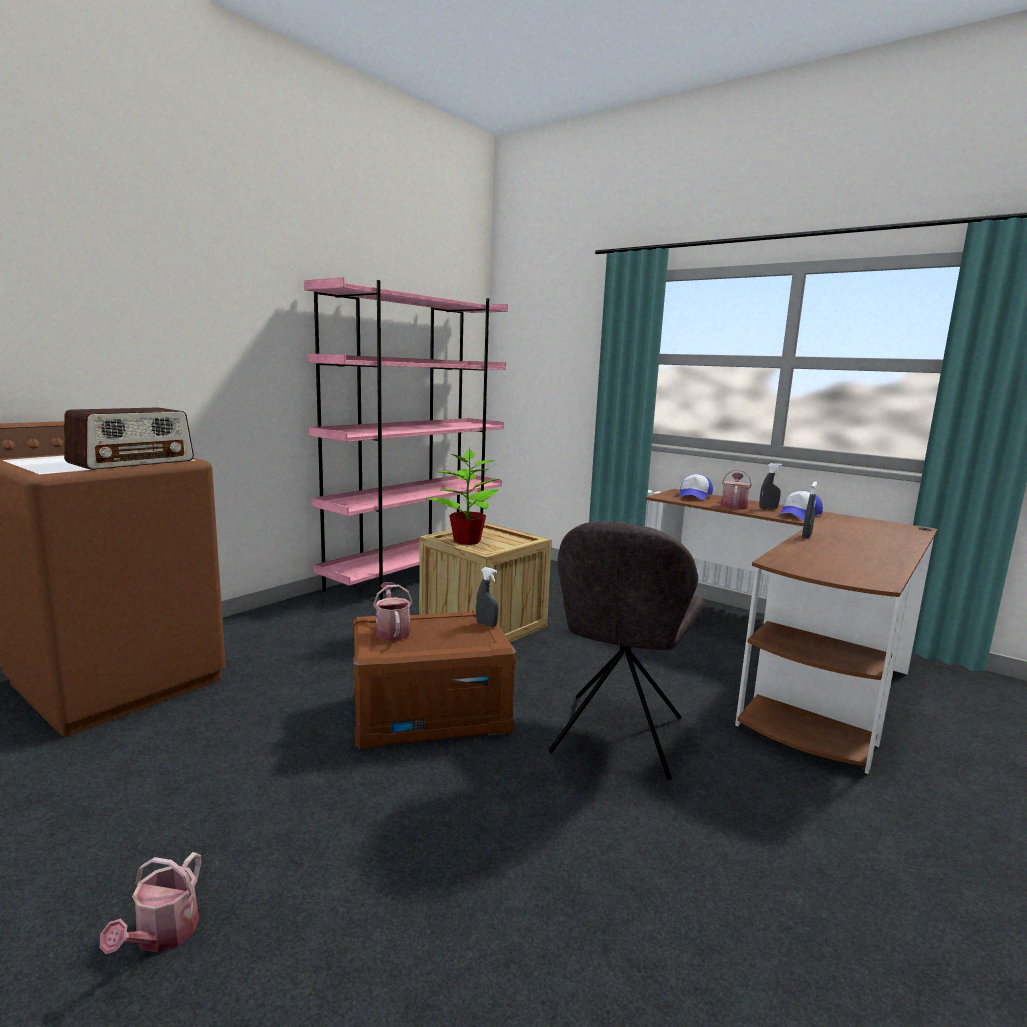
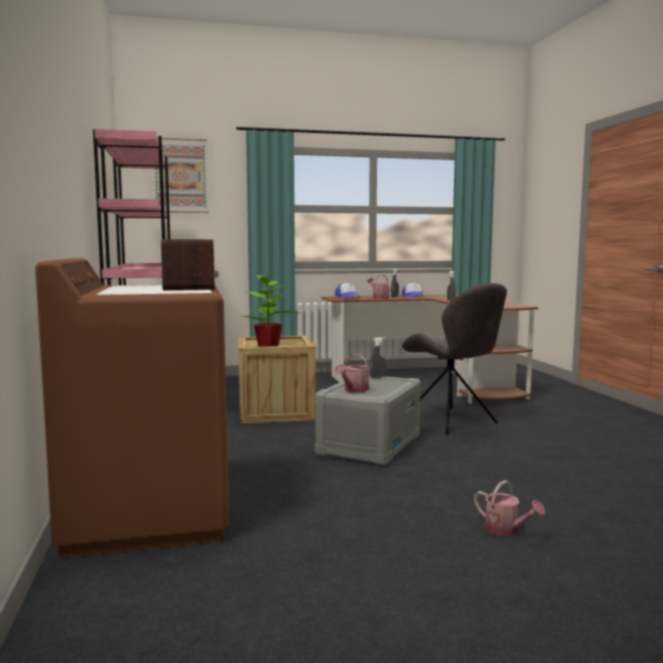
camera: 50 degrees left, 5 degrees down
(392, 631) = (354, 390): watering can -> watering can turned 75 degrees counterclockwise
(430, 713) = (369, 445): brown storage box -> grey storage box
(542, 318) = (180, 176): none -> picture

